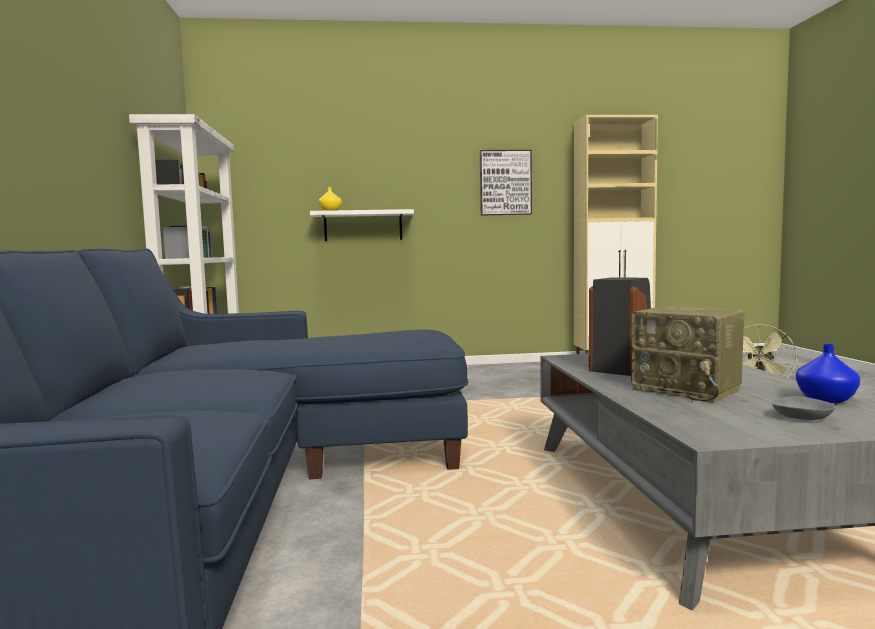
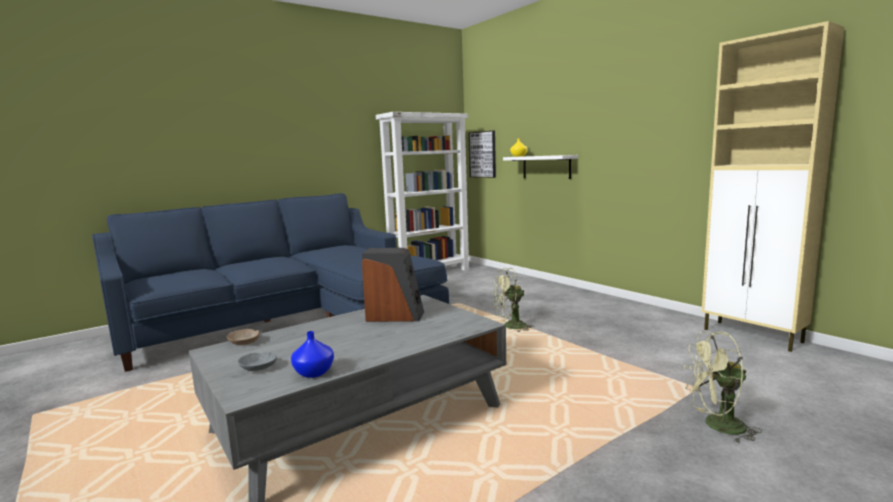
camera: 60 degrees right, 5 degrees up
(490, 403) = (510, 326): none -> green fan
(505, 182) = (657, 125): picture -> picture (483, 154)
(679, 421) = (245, 342): none -> beige bowl
(688, 390) = (327, 337): radio -> none

